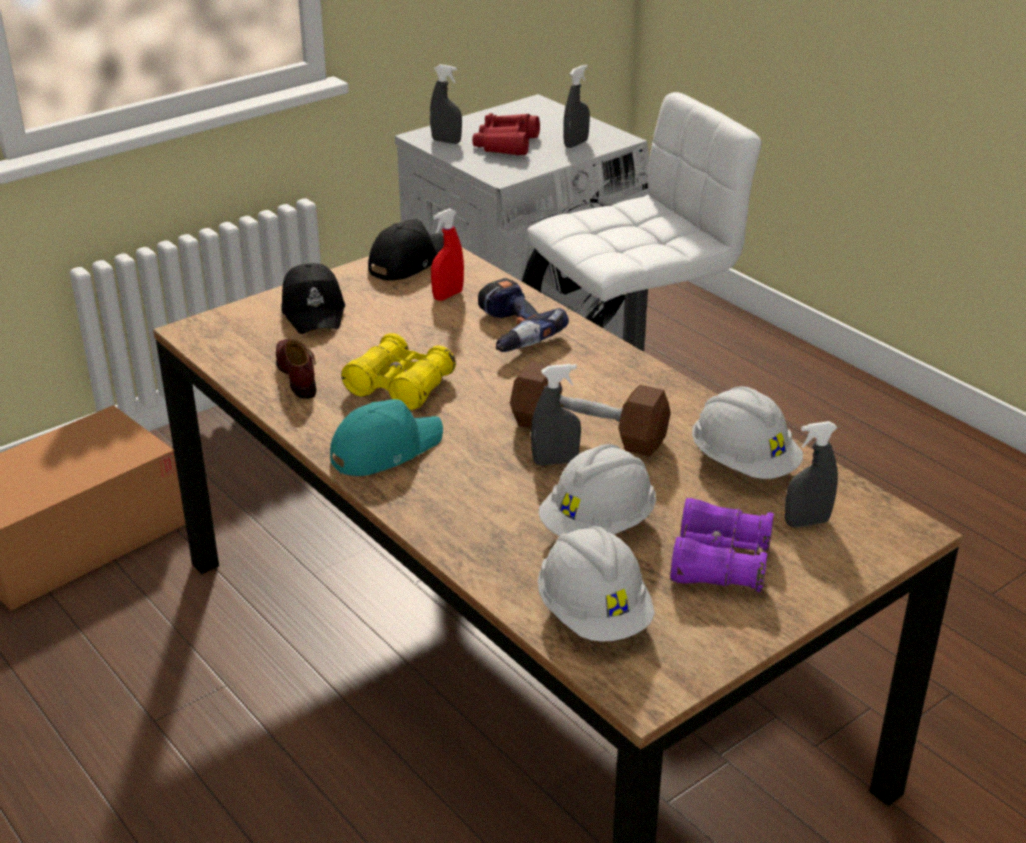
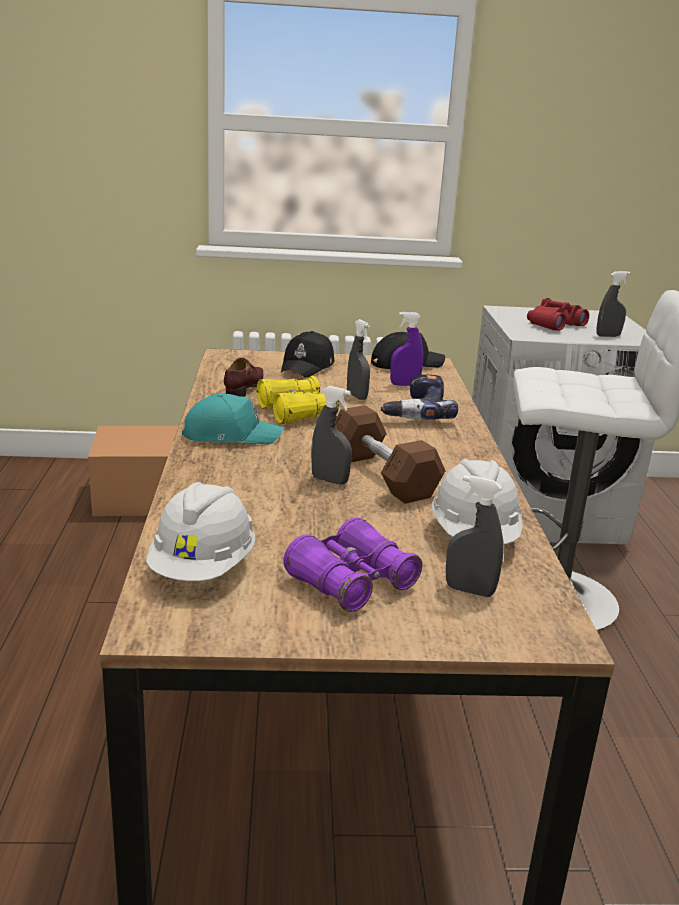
camera: 35 degrees right, 10 degrees down
(446, 141) = (513, 314): grey spray bottle -> grey spray bottle (357, 396)
(448, 295) = (404, 384): red spray bottle -> purple spray bottle
(598, 525) = (297, 523): white hard hat -> none

